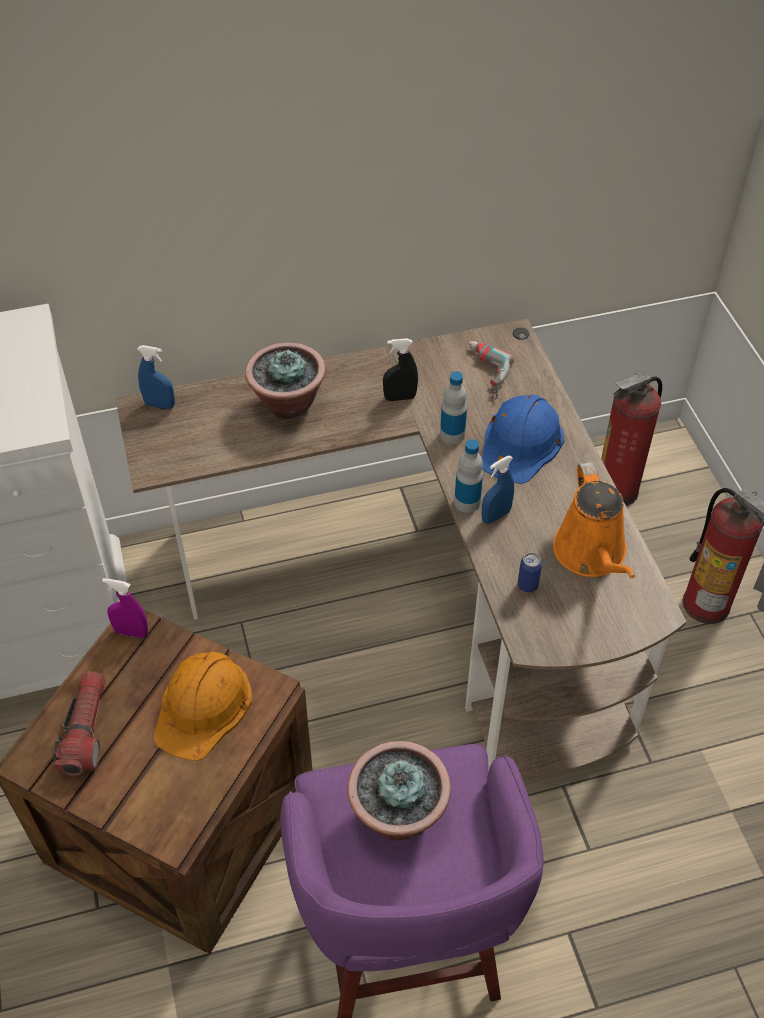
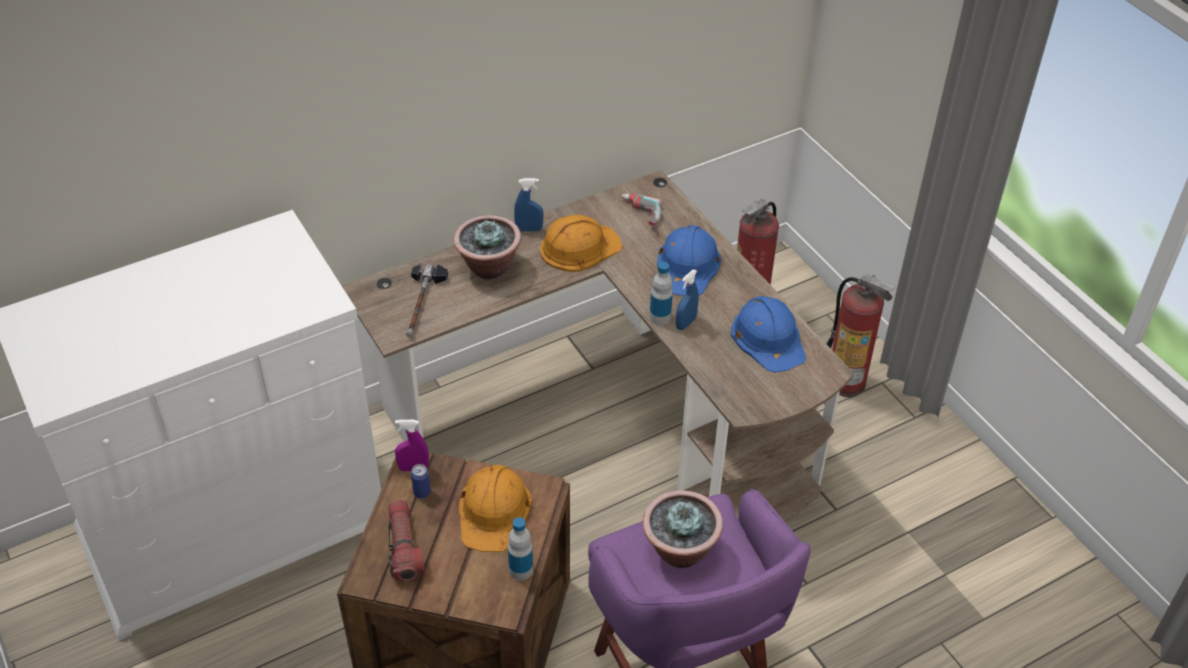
camera: 15 degrees left, 5 degrees down
(159, 405) = (381, 285): blue spray bottle -> blue spray bottle (529, 229)
(197, 435) = (422, 303): none -> hammer
(400, 397) = (579, 247): black spray bottle -> orange hard hat
(452, 435) = (631, 268): bottle -> bottle (521, 570)
(527, 585) = (727, 369): can -> can (422, 492)
(592, 554) = (769, 338): orange watering can -> blue hard hat

